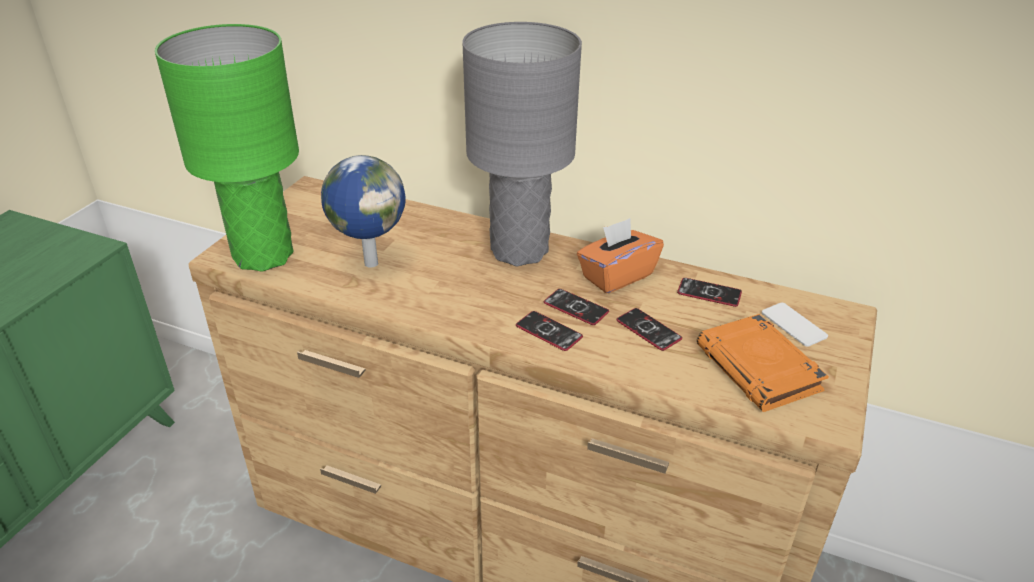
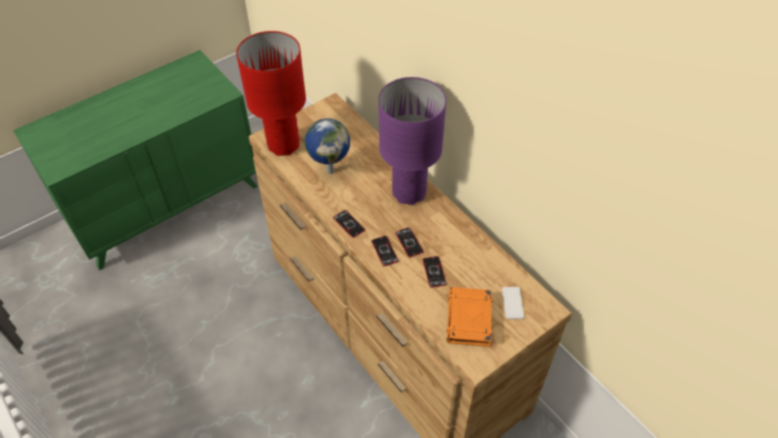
camera: 30 degrees right, 15 degrees up
(262, 255) = (283, 145): green table lamp -> red table lamp
(519, 250) = (409, 192): grey table lamp -> purple table lamp
(616, 276) = (446, 231): orange tissue box -> none
(709, 293) = (486, 263): phone -> phone (349, 224)

